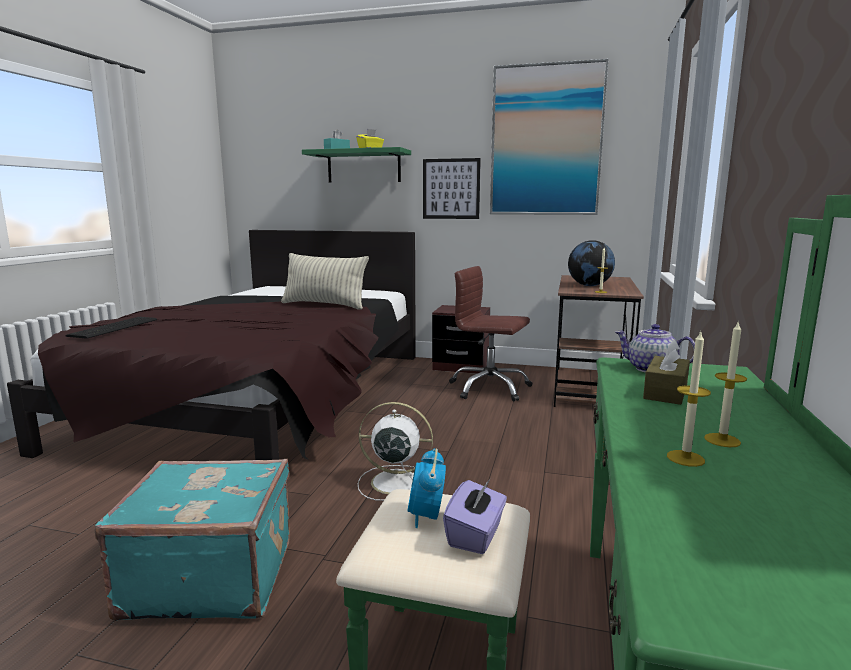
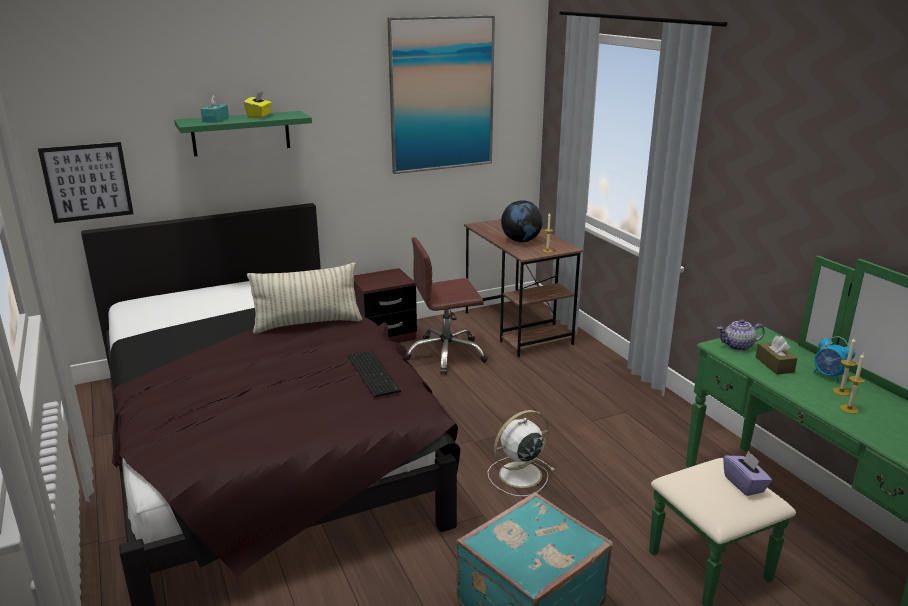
camera: 40 degrees left, 10 degrees up
(116, 327) = (195, 436): keyboard -> keyboard (374, 372)
(426, 516) = (710, 486): alarm clock -> alarm clock (829, 376)
(451, 189) = (349, 150): picture -> picture (87, 182)

